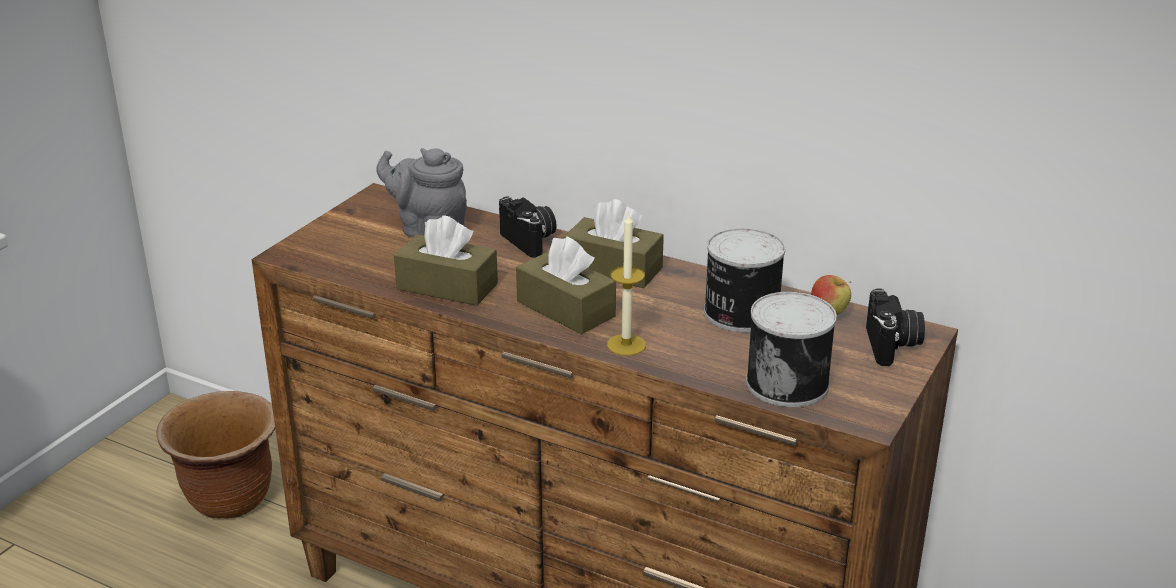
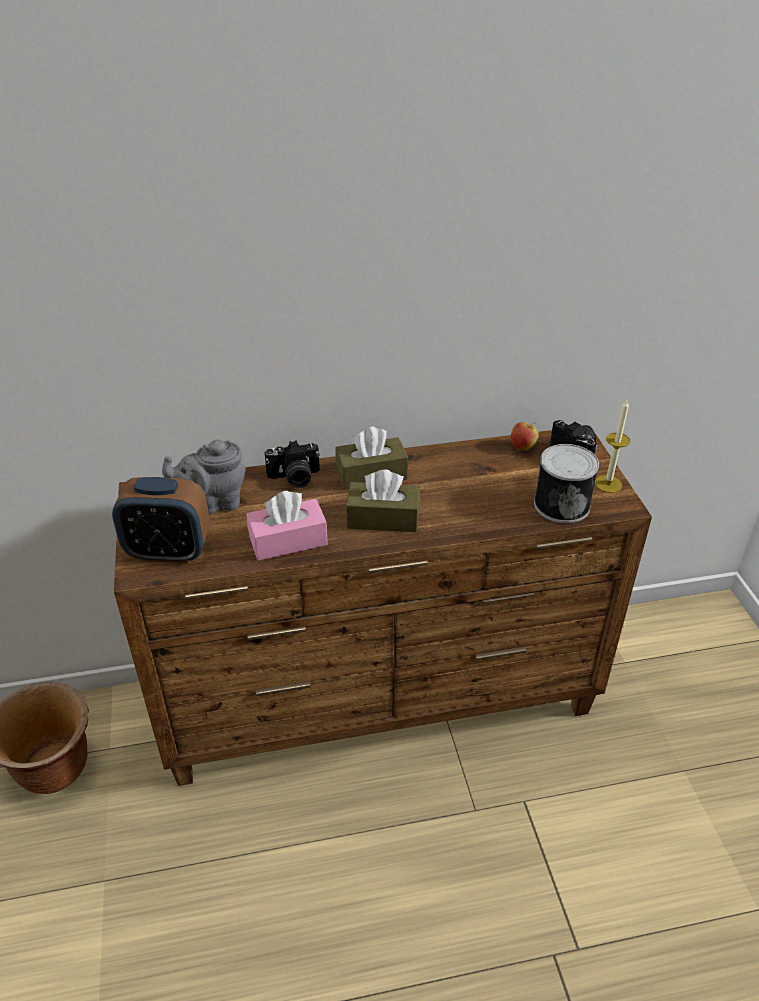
camera: 40 degrees left, 10 degrees up
(334, 249) = (169, 551): none -> alarm clock
(447, 286) = (288, 540): brown tissue box -> pink tissue box
(531, 241) = (294, 478): camera -> camera turned 150 degrees clockwise
(626, 345) = (450, 525): candle -> candle (608, 484)
(739, 313) = (479, 470): can -> none

